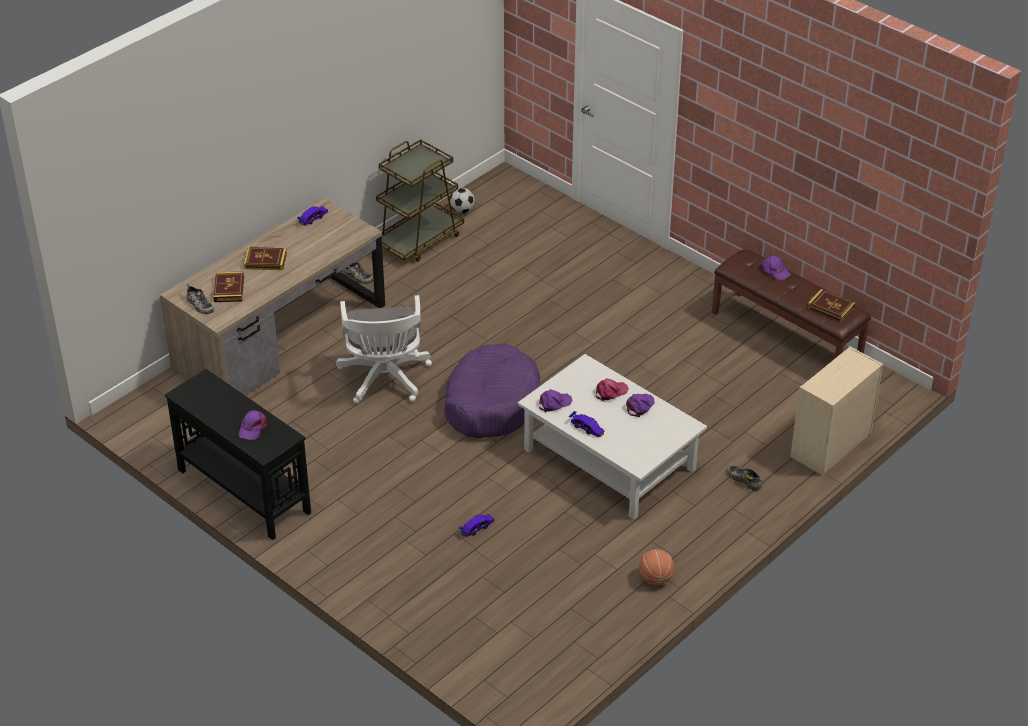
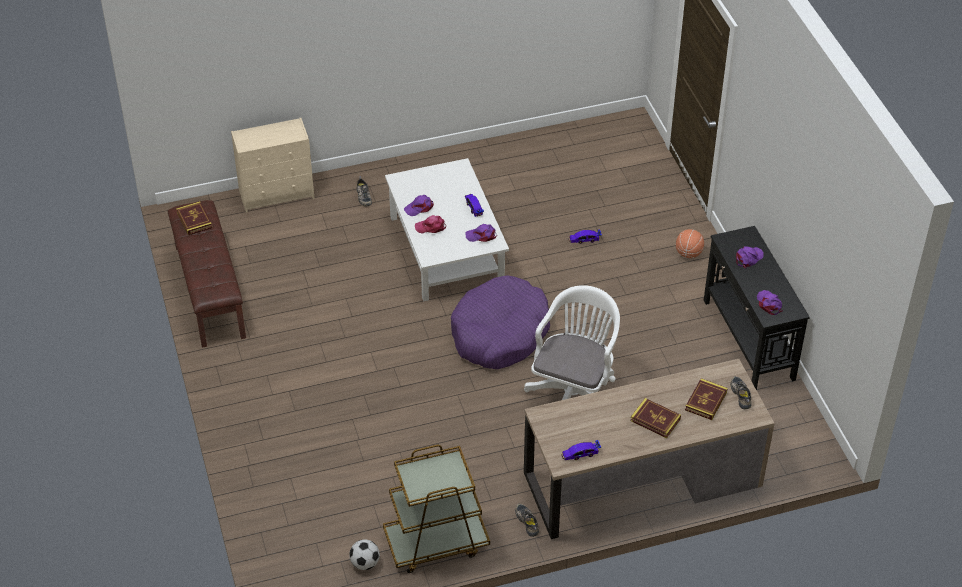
camera: 150 degrees left, 5 degrees up
(655, 578) = (487, 159): basketball -> basketball (688, 253)
(774, 270) = (198, 270): purple cap -> purple cap (769, 304)

